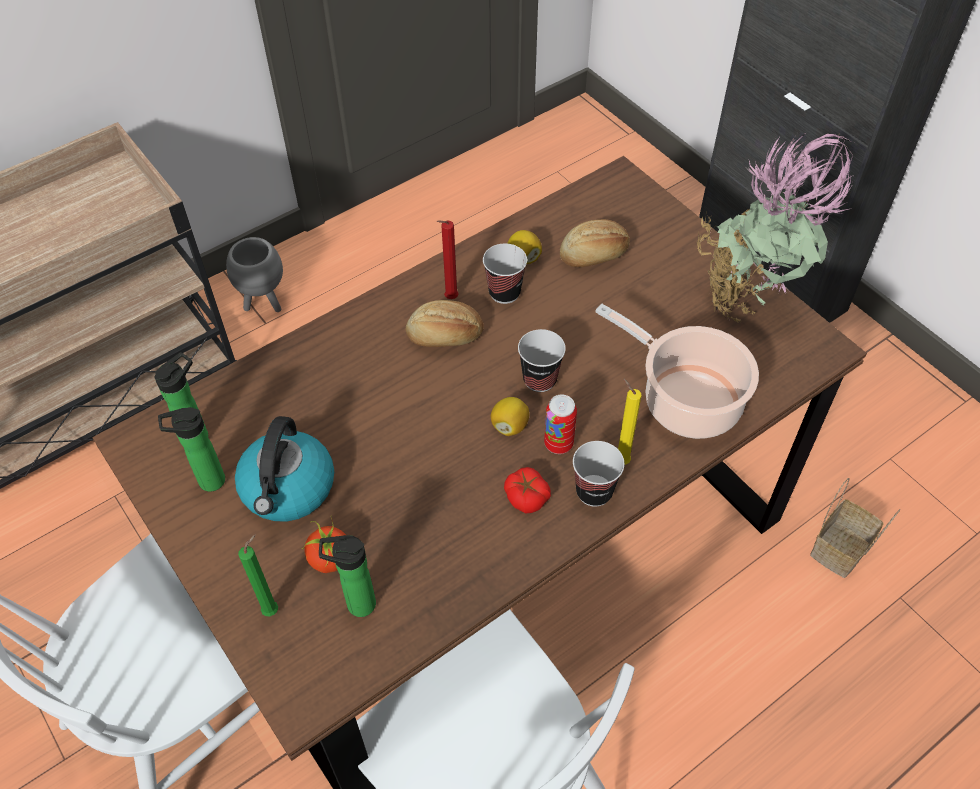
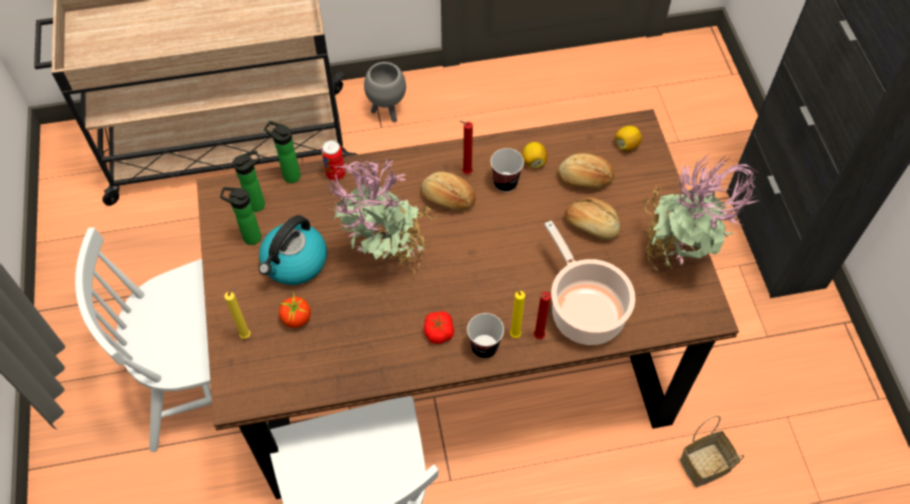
camera: 25 degrees right, 5 degrees up
(273, 609) = (247, 335): green candle -> yellow candle
(356, 604) = (297, 354): bottle -> bottle (289, 175)
(409, 436) = (387, 258): none -> potted plant
(509, 426) = (455, 279): lemon -> lemon (626, 145)
(540, 379) = (493, 255): cup -> none
(558, 444) = (480, 305): can -> can (335, 174)
(634, 302) = (591, 225): none -> bread
(649, 453) = (537, 337): none -> red candle

